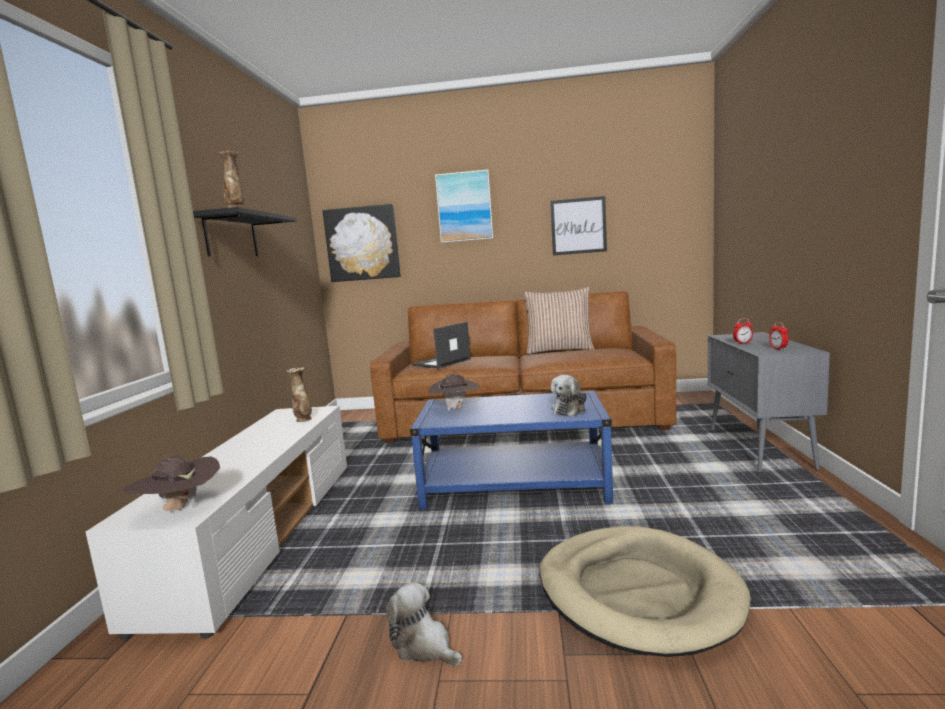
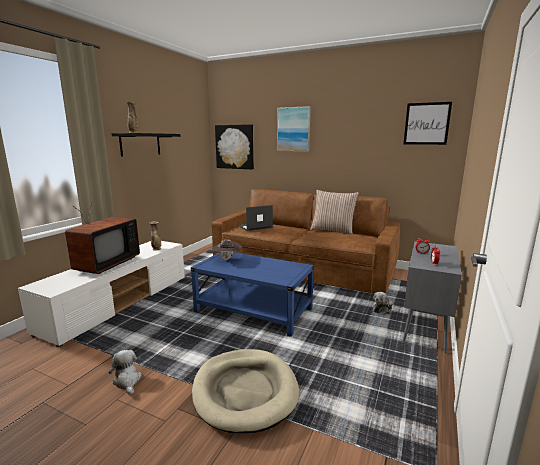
camera: 20 degrees right, 5 degrees up
(179, 508) = (56, 286): brown hat -> none
(232, 458) = (104, 264): none -> television
(570, 409) = (280, 275): plush toy -> plush toy (383, 309)
(578, 226) = (364, 148): picture -> picture (426, 123)

